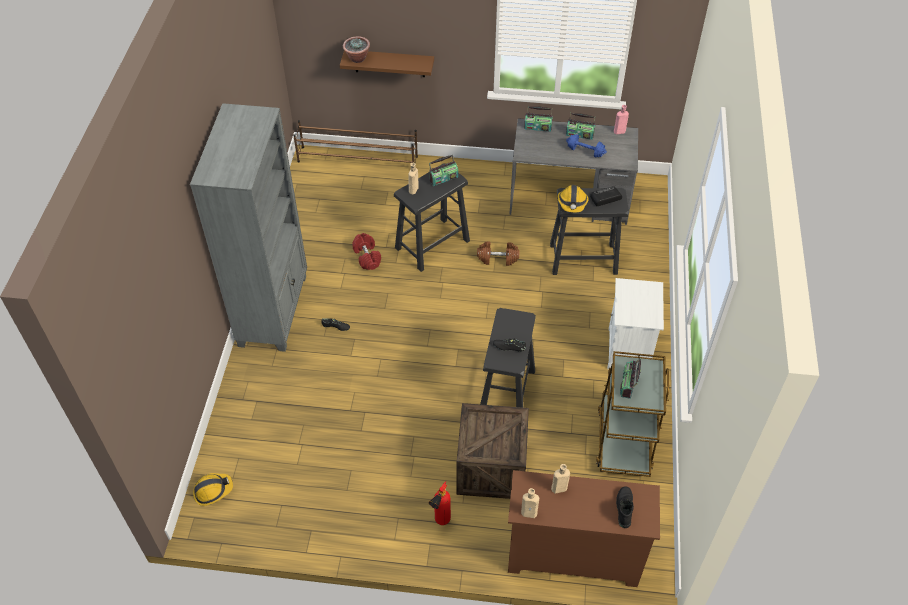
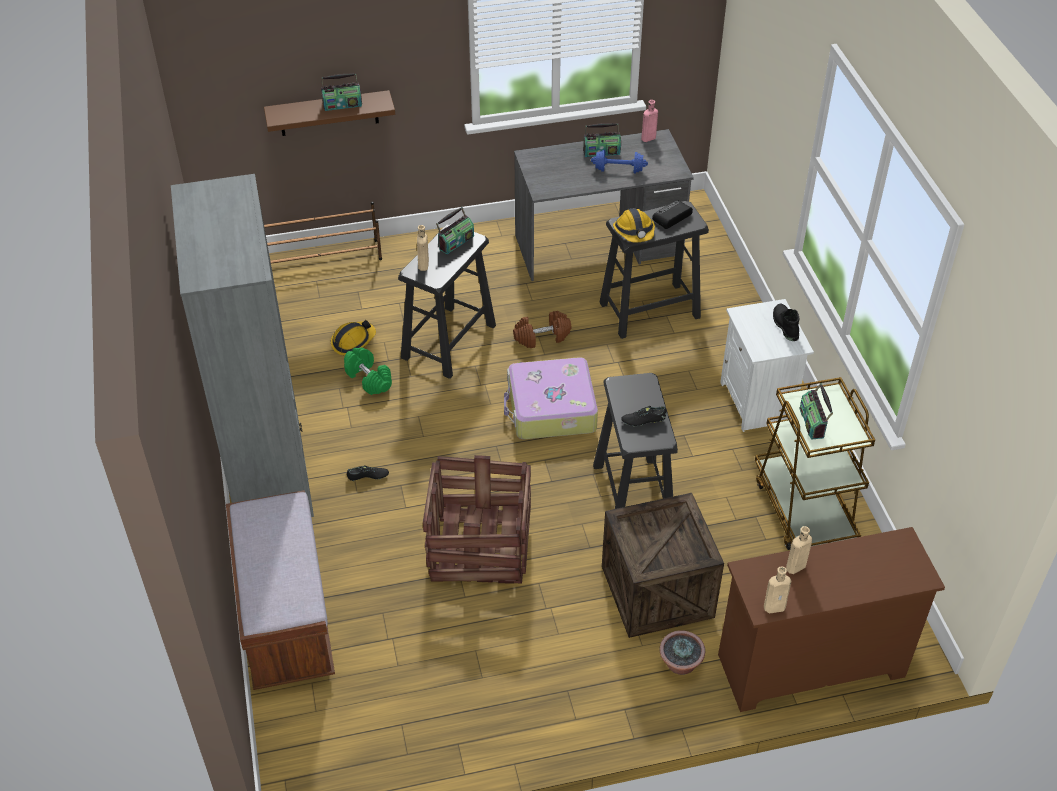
camera: 20 degrees left, 5 degrees down
(212, 490) = (294, 736): hard hat -> hard hat (353, 341)
(241, 410) = (286, 619): none -> brown bench
(357, 58) = (287, 113): potted plant -> potted plant (680, 665)
(367, 257) = (369, 379): red dumbbell -> green dumbbell
(387, 396) = (480, 544): none -> crate
(440, 522) = (625, 678): fire extinguisher -> none
(479, 313) = (550, 409): none -> suitcase
(538, 127) = (545, 155): radio -> radio (342, 104)
(623, 508) = (884, 565): black boot -> black boot (784, 325)

